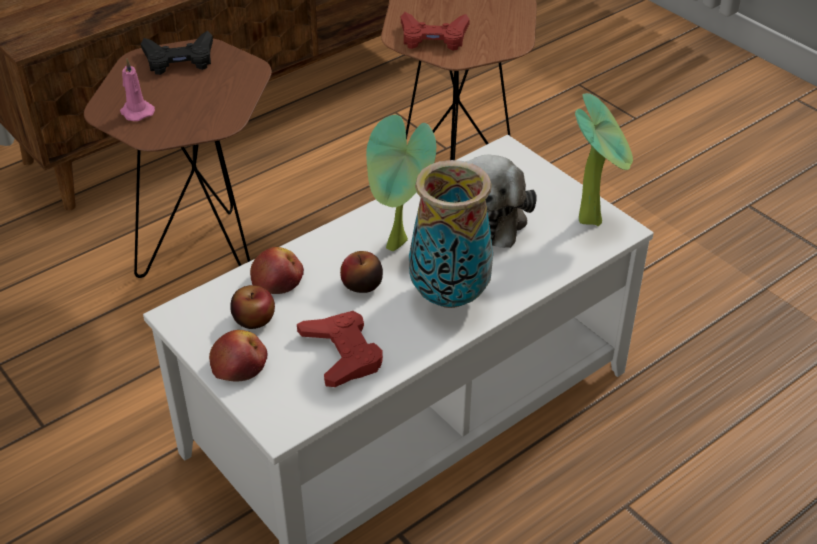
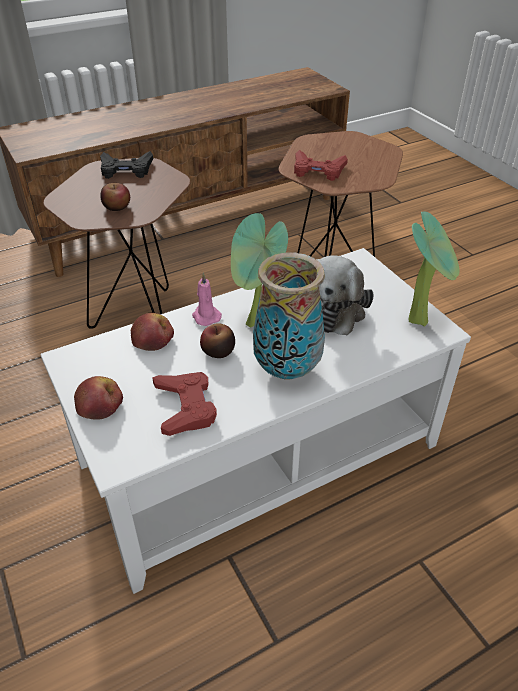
camera: 10 degrees right, 0 degrees up
(136, 112) = (81, 202): pink candle -> pink candle (205, 316)
(254, 319) = (124, 368): apple -> apple (117, 207)

